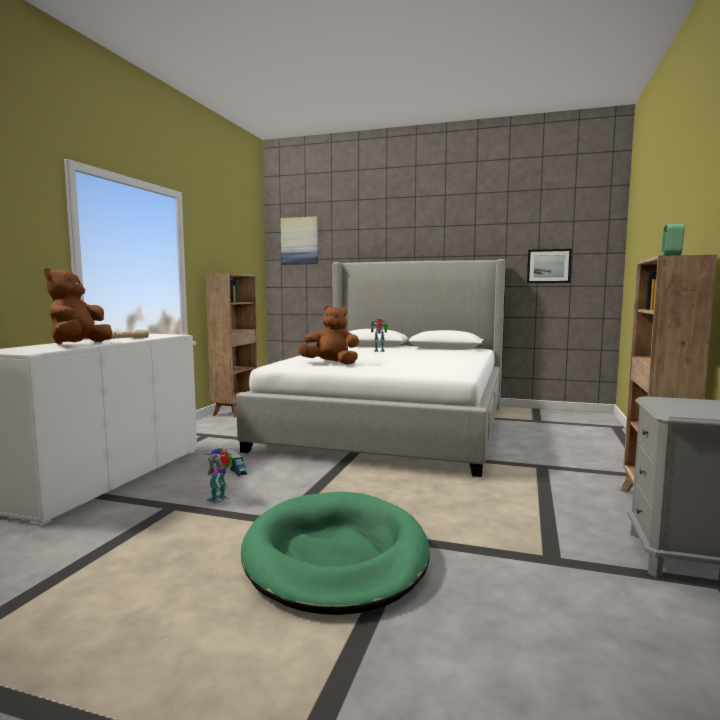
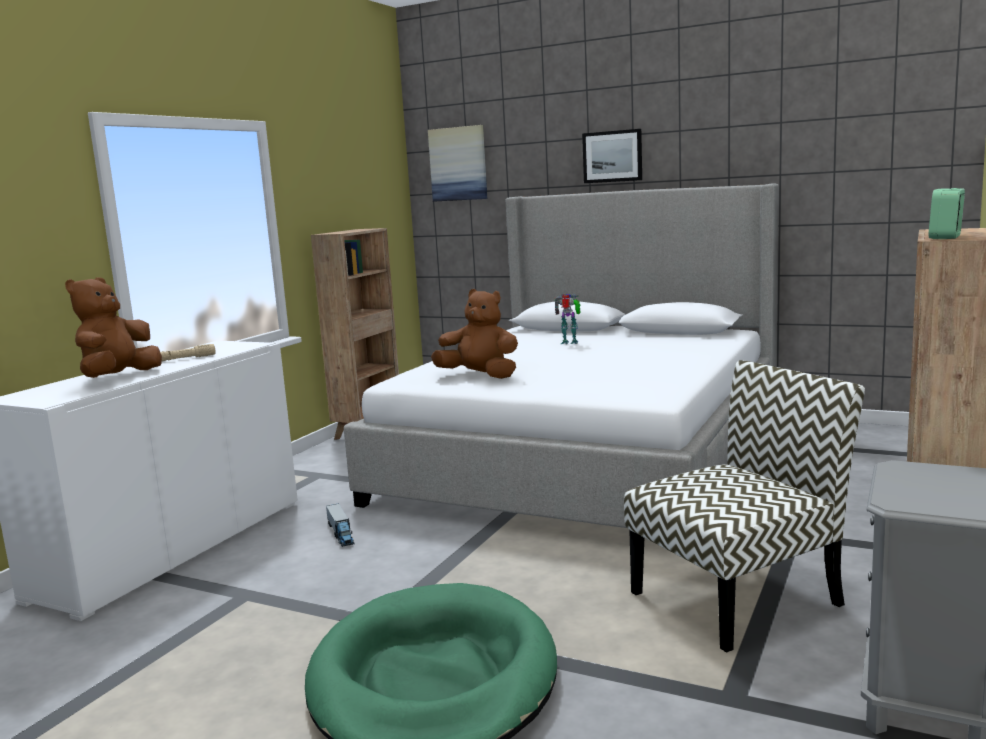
camera: 10 degrees right, 5 degrees up
(219, 499) = (308, 585): toy robot -> none
(524, 500) = (737, 597): none -> chair
(548, 266) = (851, 190): picture -> picture (612, 156)

